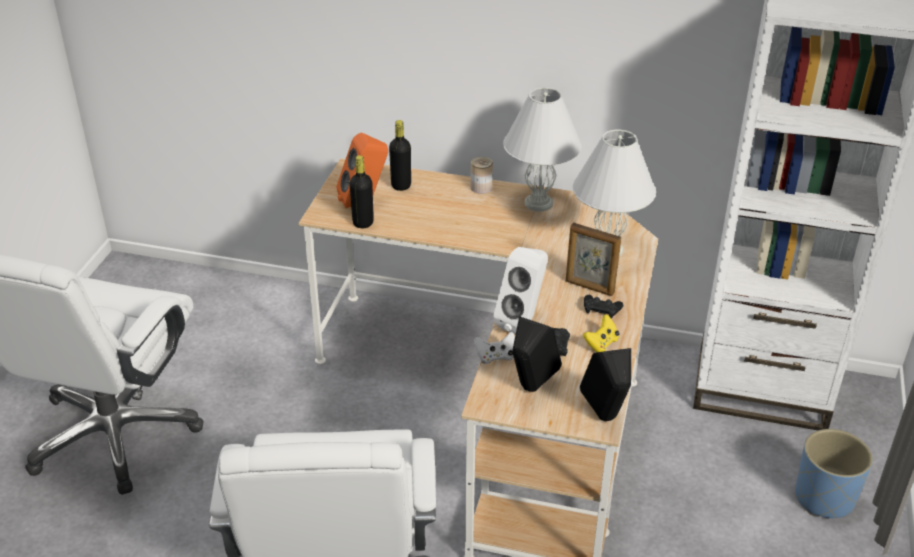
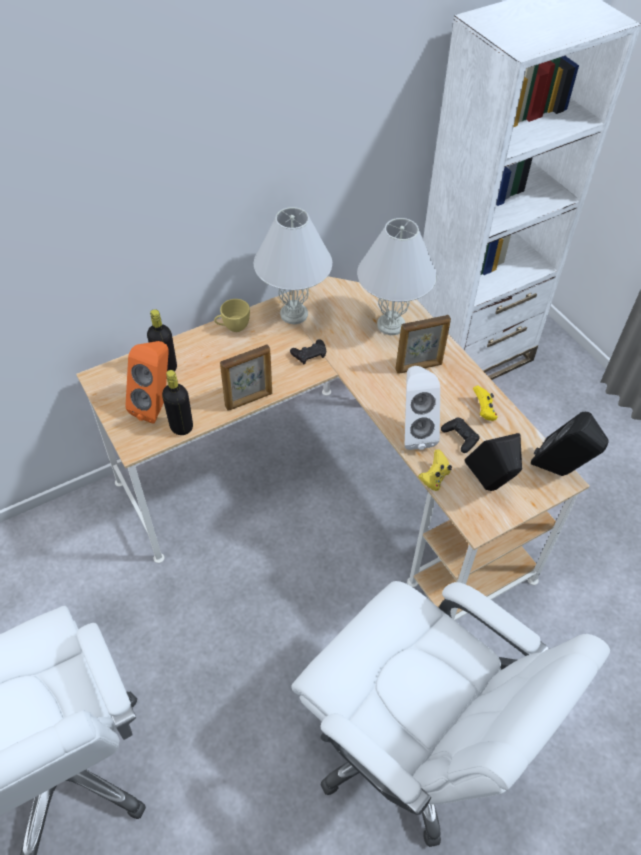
camera: 45 degrees left, 15 degrees up
(429, 234) = (249, 400): none -> picture frame
(481, 187) = (233, 327): can -> yellow cup
(495, 357) = (434, 478): white game controller -> yellow game controller
(601, 309) = (449, 381): black game controller -> black game controller (309, 354)
(824, 498) = (578, 409): blue planter -> none

